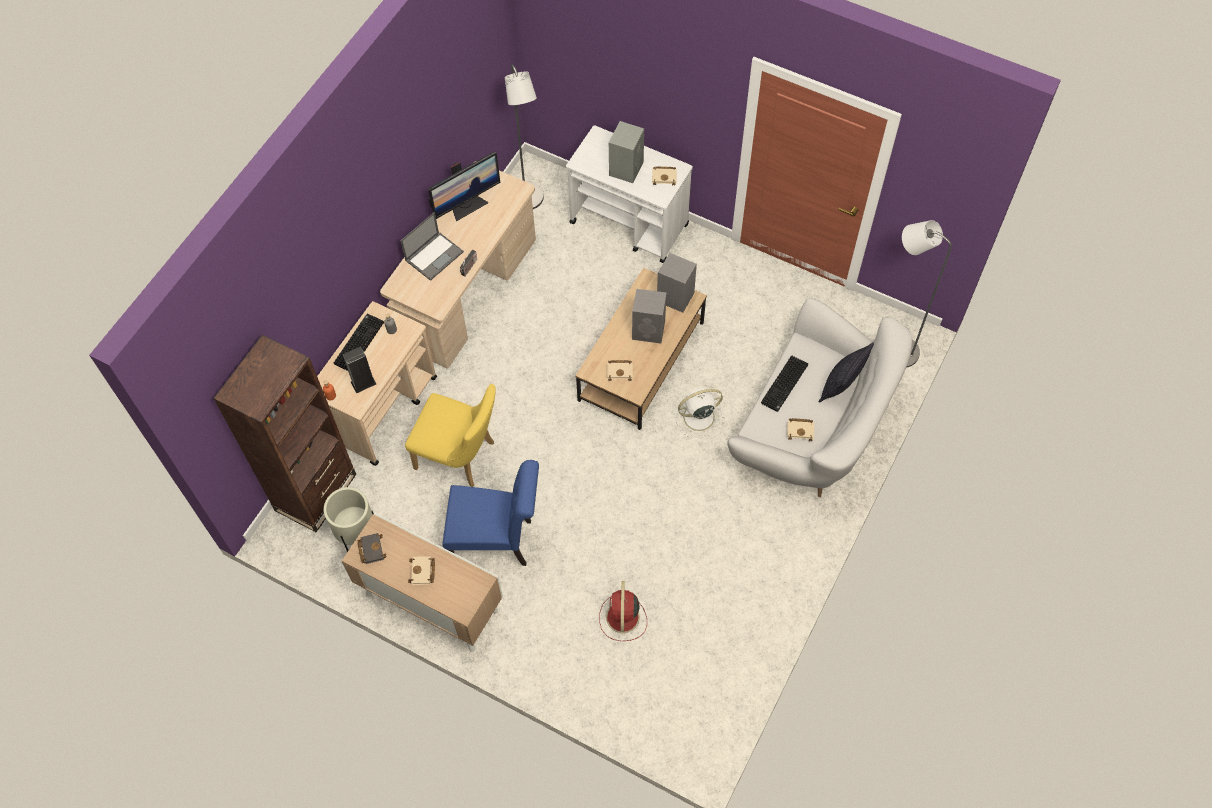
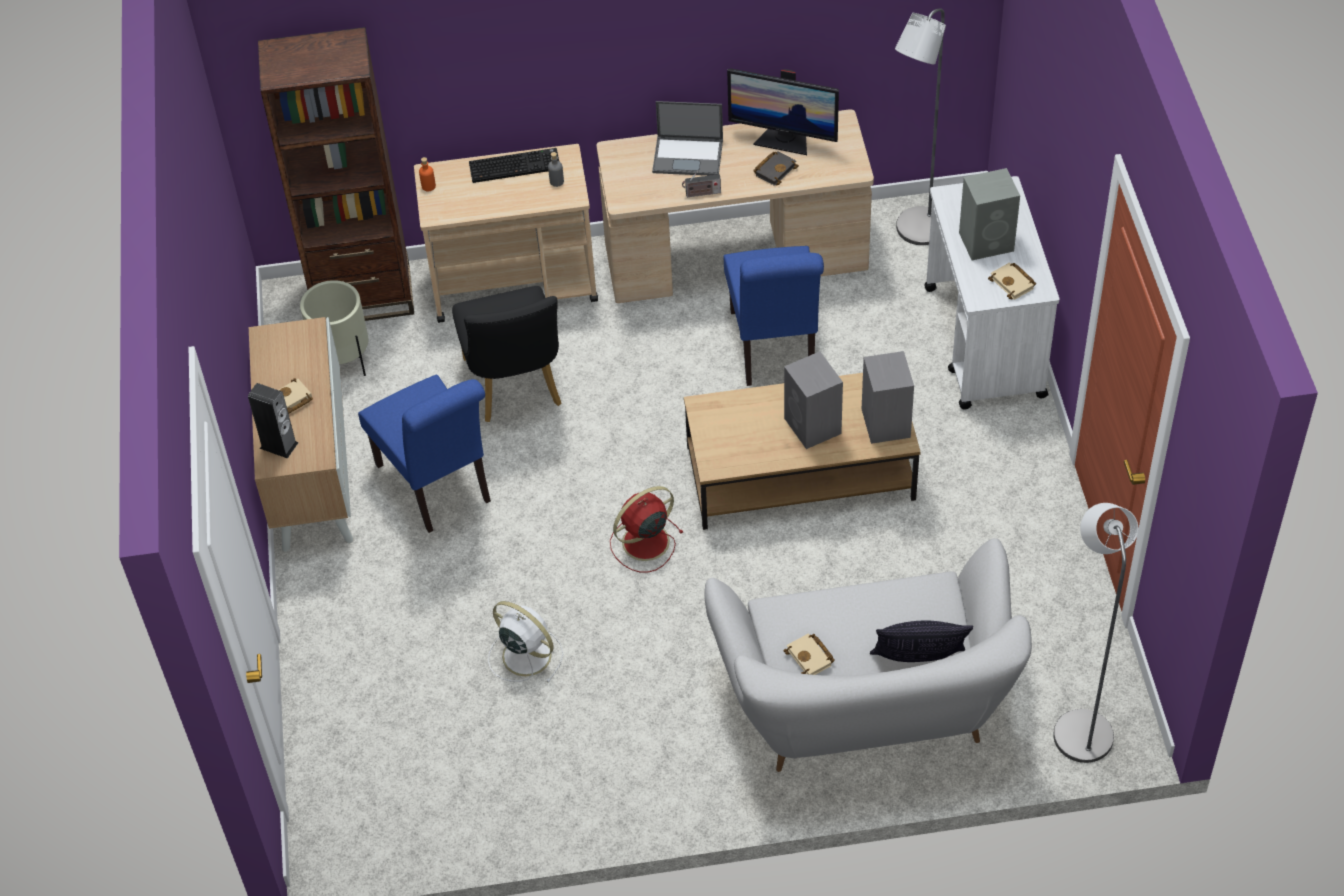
camera: 55 degrees right, 10 degrees down
(363, 383) = (468, 201): speaker -> speaker (279, 445)
(371, 549) = (281, 341): black book -> black book (775, 169)
(460, 457) = (515, 388): yellow chair -> black chair
(548, 317) = (774, 350): none -> blue chair
(620, 371) = (729, 434): beige book -> none
(622, 618) = (436, 666): red fan -> red fan (643, 543)
(697, 417) = (773, 575): white fan -> white fan (525, 654)
(785, 385) = (861, 603): keyboard -> none

